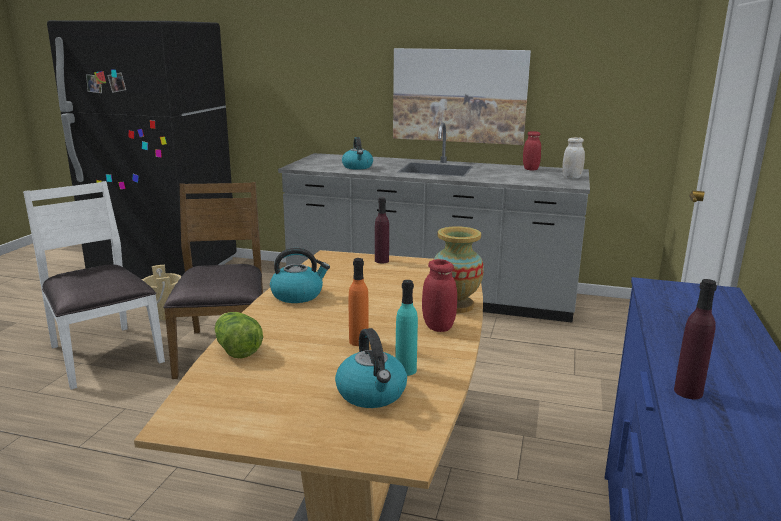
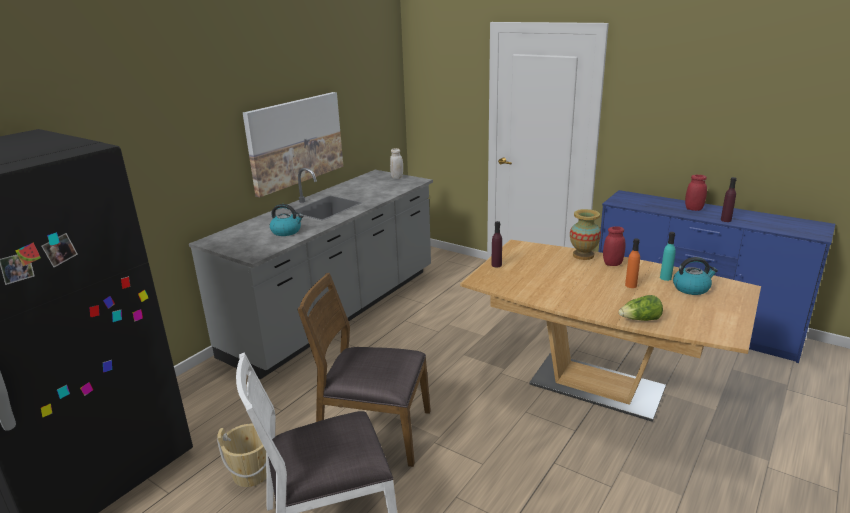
camera: 70 degrees left, 5 degrees up
(298, 295) = (555, 296): kettle -> none
(530, 169) = (359, 182): red jar -> red jar (693, 209)

